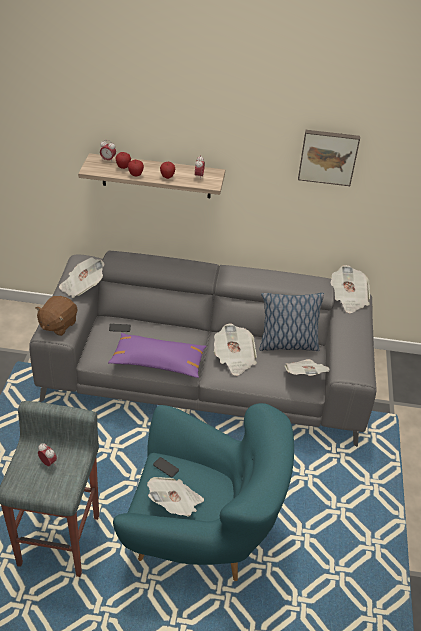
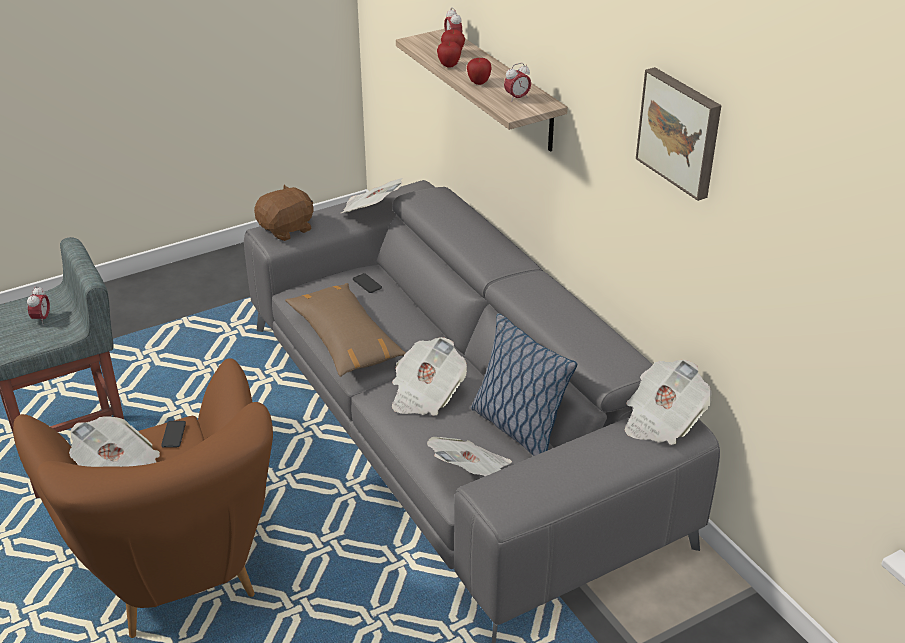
camera: 55 degrees right, 5 degrees down
(58, 325) = (287, 229): brown plush toy -> brown plush toy turned 150 degrees clockwise
(158, 362) = (345, 339): purple pillow -> brown pillow
(200, 536) = (175, 566): turquoise armchair -> brown armchair

